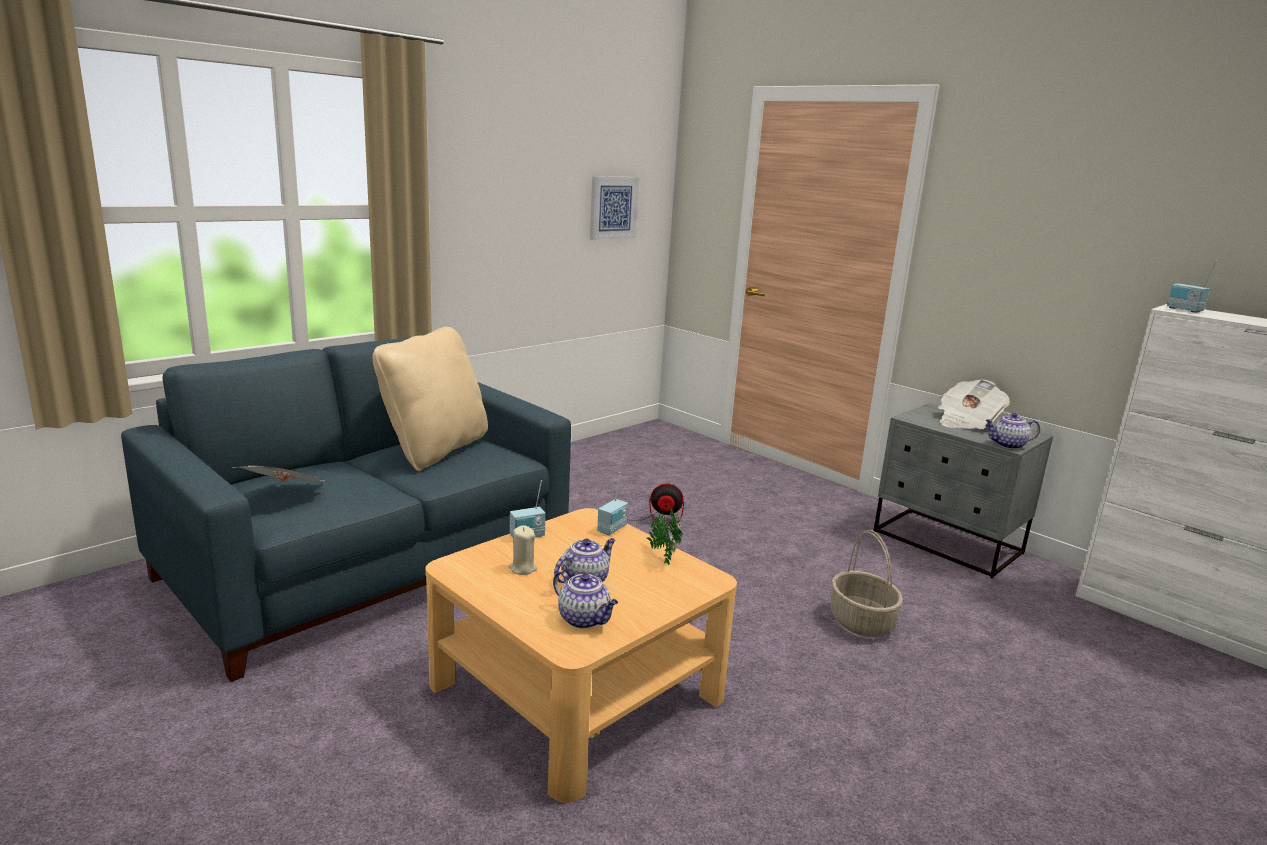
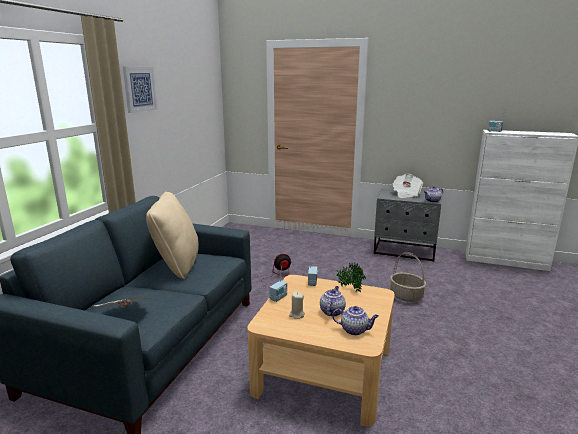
camera: 25 degrees left, 0 degrees up
(613, 207) = (200, 110): picture -> picture (139, 89)

